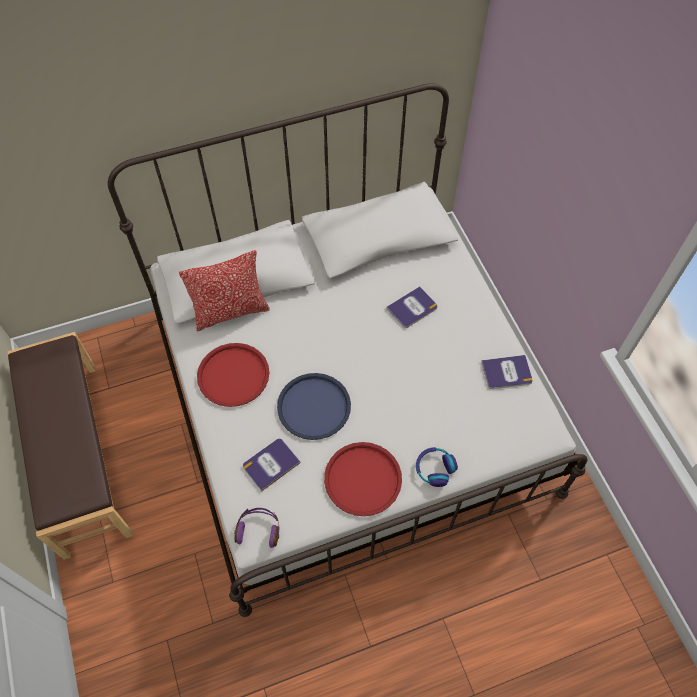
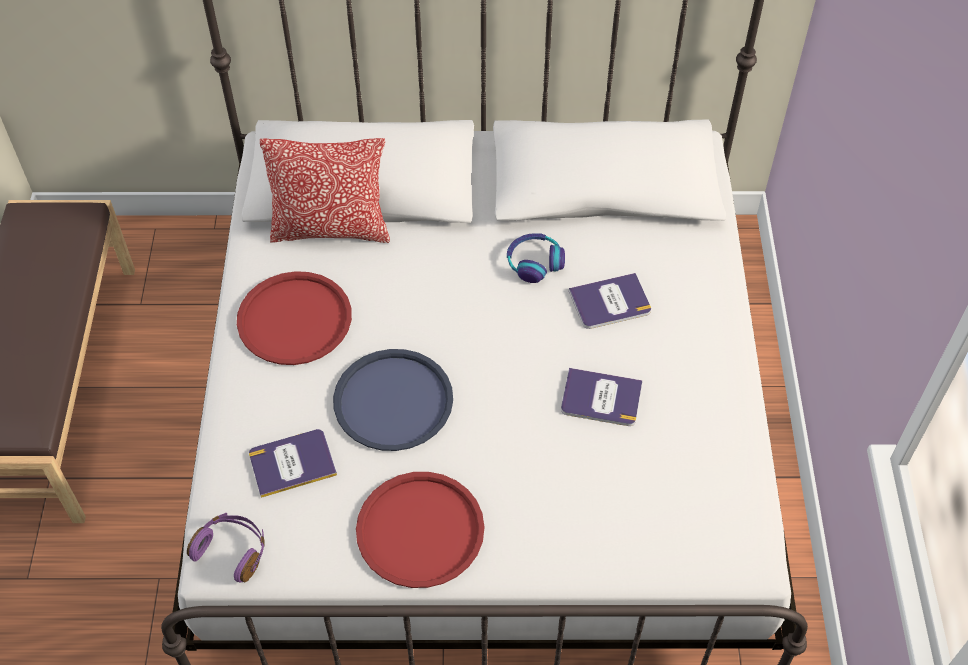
camera: 20 degrees right, 5 degrees down
(434, 468) = (539, 551): headphones -> headphones (534, 262)
(506, 372) = (721, 444): book -> book (601, 398)

